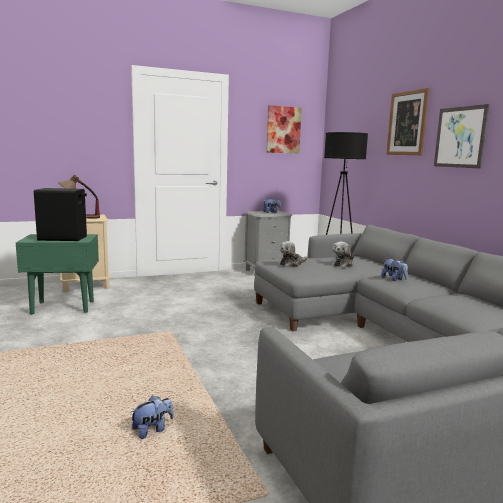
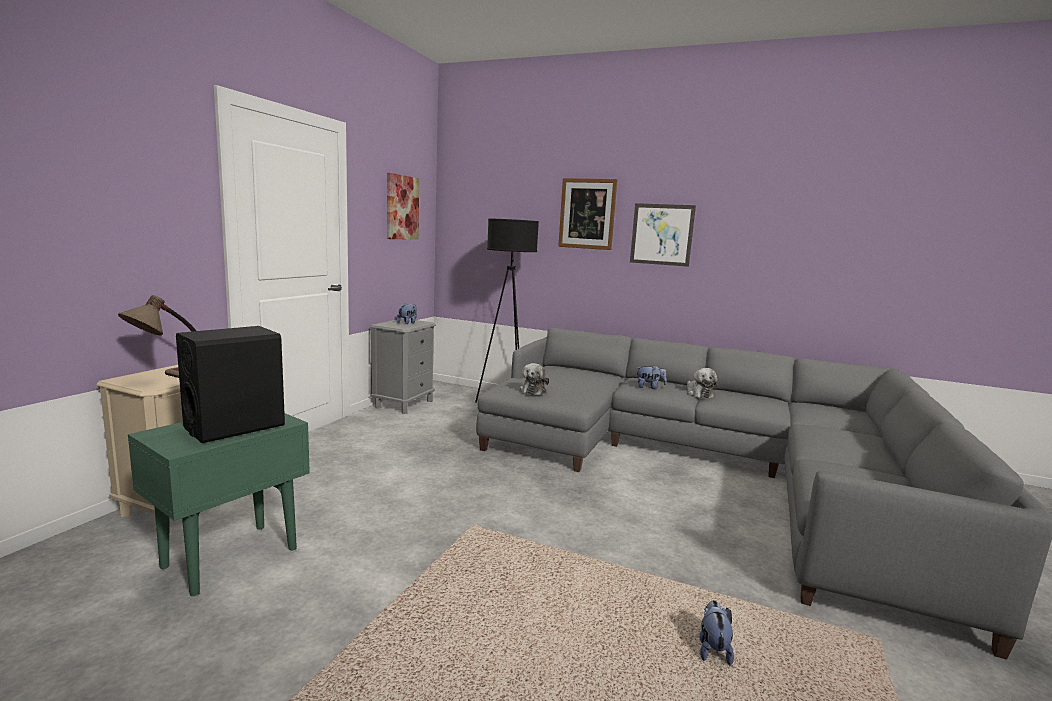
camera: 45 degrees left, 0 degrees up
(343, 264) = (576, 379): plush toy -> plush toy (698, 393)

